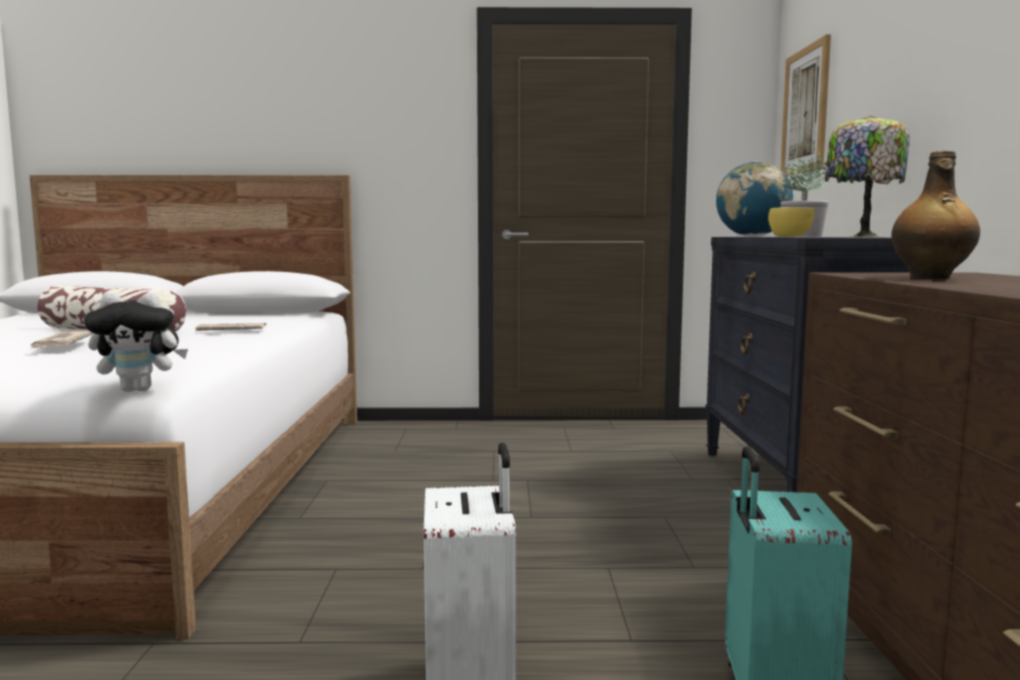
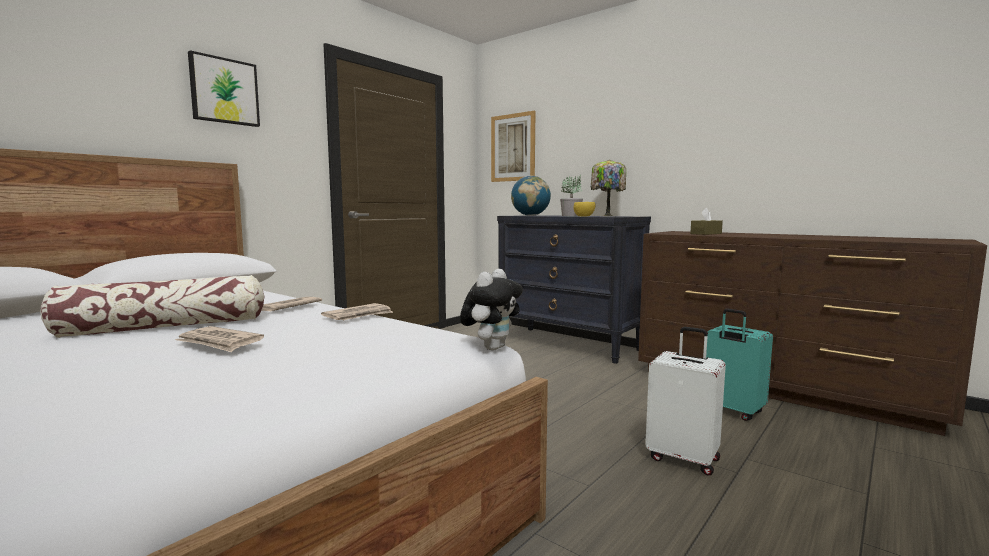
camera: 50 degrees left, 0 degrees up
(220, 345) = (359, 315): none -> newspaper
(347, 94) = (224, 91): none -> picture
(930, 278) = (706, 234): bottle -> brown tissue box

